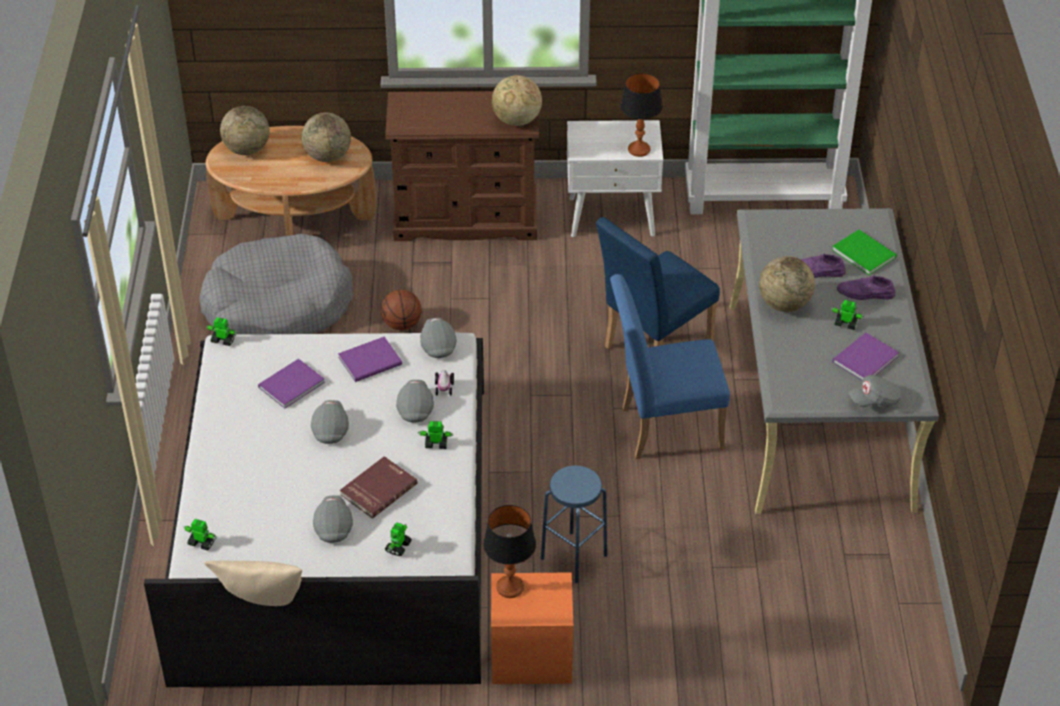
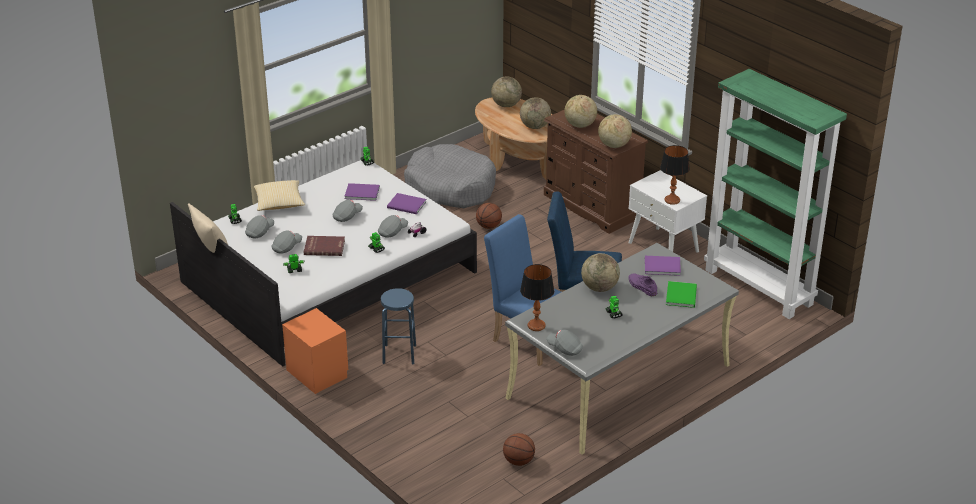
camera: 50 degrees right, 10 degrees down
(216, 476) = (279, 204): none -> pillow
(438, 344) = (444, 217): grey cap -> grey cap (260, 232)
(439, 119) = (580, 125): none -> globe
(509, 587) = (313, 317): table lamp -> table lamp (536, 325)
(863, 359) = (592, 331): purple book -> purple book (661, 266)
(865, 293) = (648, 310): purple shoe -> none
(880, 572) = (518, 461): none -> basketball

